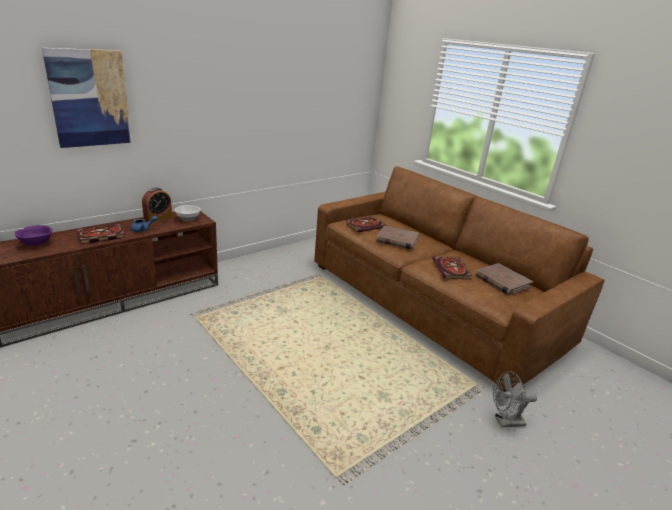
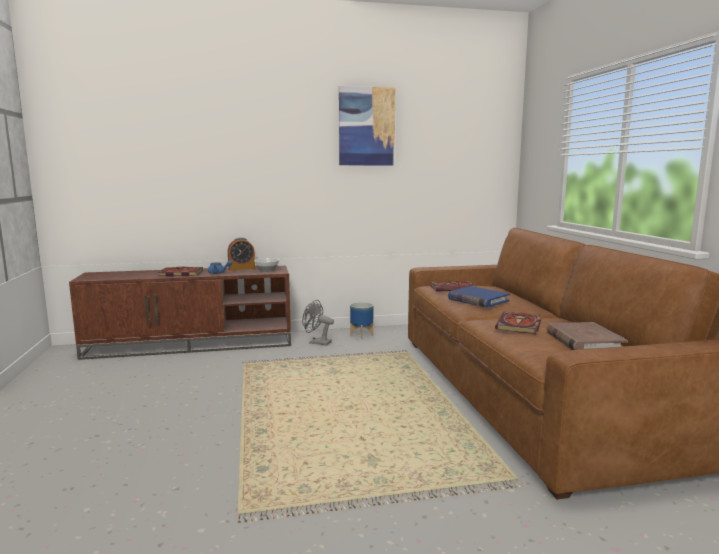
camera: 30 degrees right, 15 degrees down
(36, 244) = (127, 274): purple bowl -> none
(90, 98) = (192, 154): picture -> picture (366, 126)
(269, 261) = (362, 335): none -> planter
(397, 240) = (478, 300): brown book -> blue book
(505, 422) = (524, 527): grey fan -> grey fan (317, 342)

